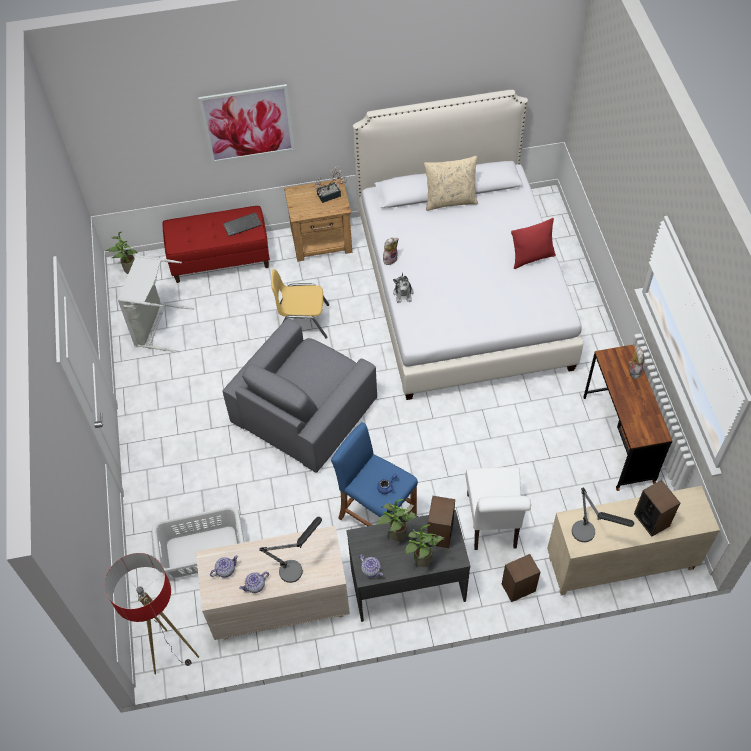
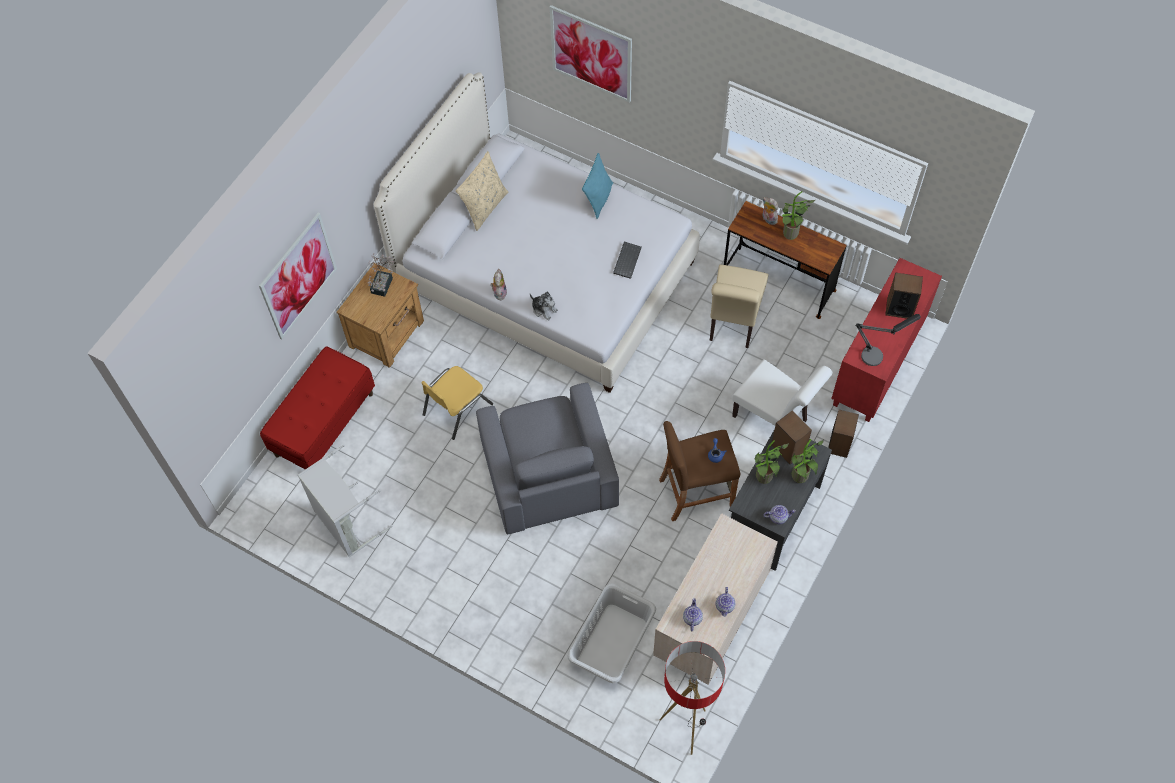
camera: 50 degrees left, 5 degrees up
(129, 270) = (257, 505): potted plant -> potted plant (790, 236)
(242, 224) = (333, 373): keyboard -> keyboard (626, 260)
(296, 566) = (733, 565): table lamp -> none
(377, 517) = (696, 492): blue stool -> brown stool
(532, 258) = (598, 199): red pillow -> turquoise pillow
(548, 435) = (733, 323): none -> beige chair
(607, 135) = (591, 54): none -> picture
(620, 564) = (877, 365): beige cabinet -> red cabinet

